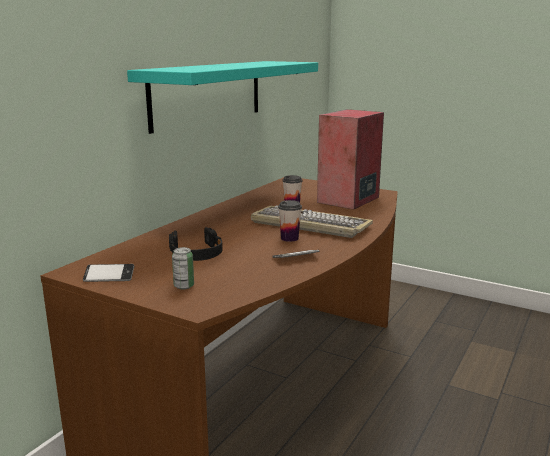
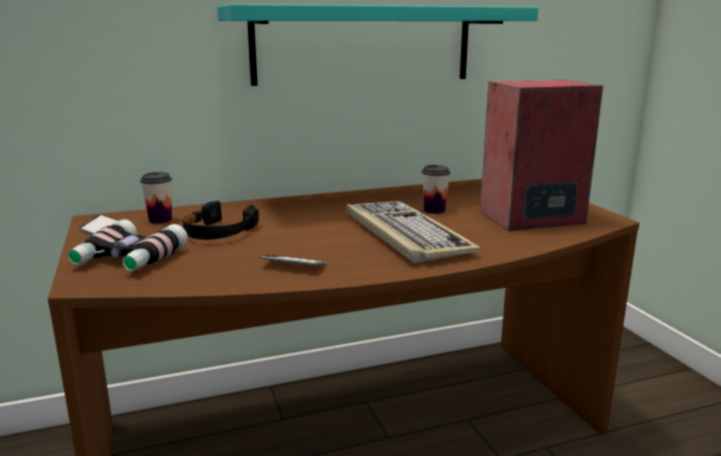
camera: 40 degrees right, 0 degrees up
(184, 286) = (128, 259): can -> binoculars
(289, 238) = (343, 243): cup -> cup (160, 220)

